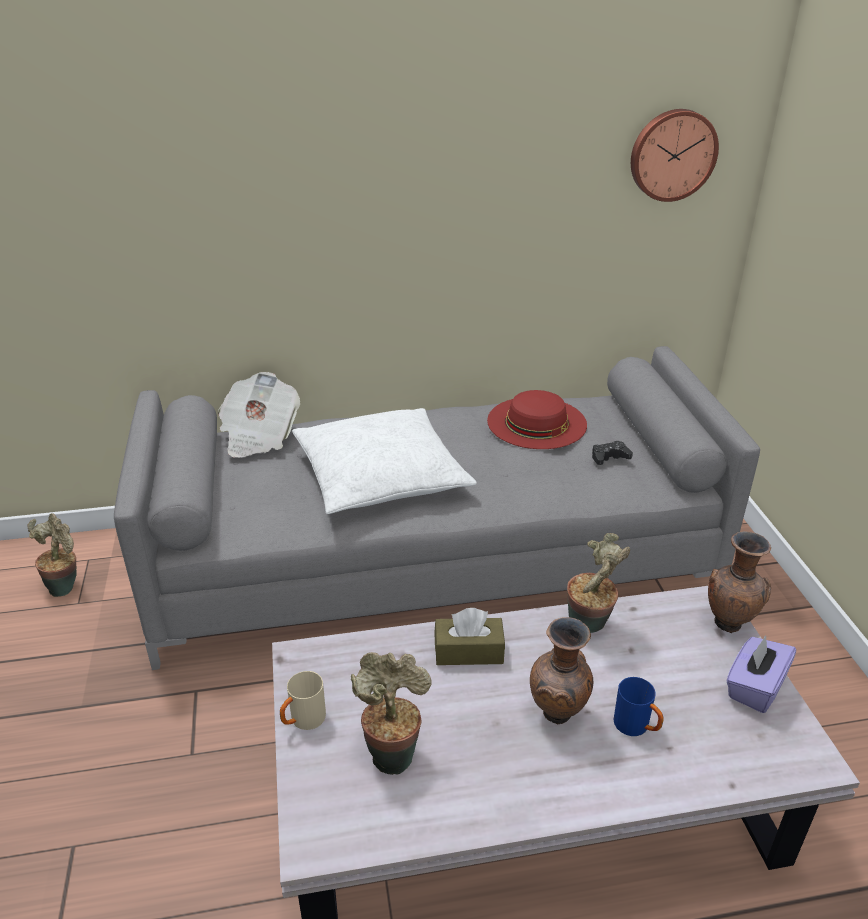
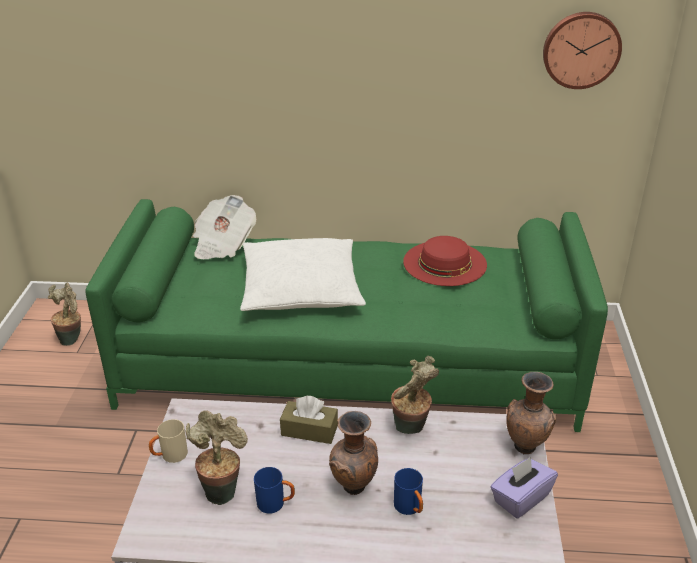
camera: 15 degrees right, 0 degrees up
(435, 559) = (350, 363): grey sofa -> green sofa
(470, 757) = (276, 504): none -> blue mug
(609, 457) = (492, 300): black game controller -> none

